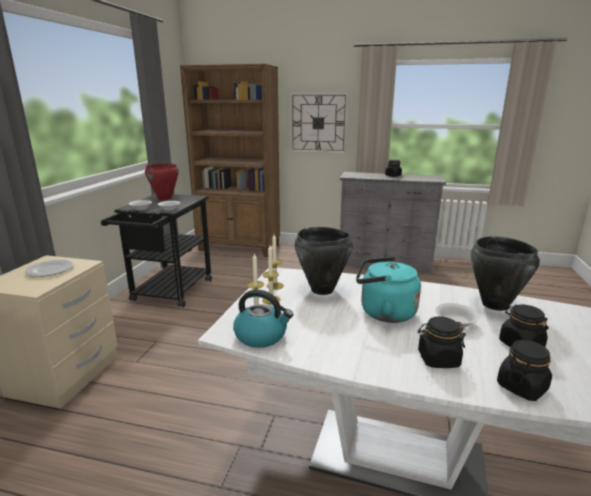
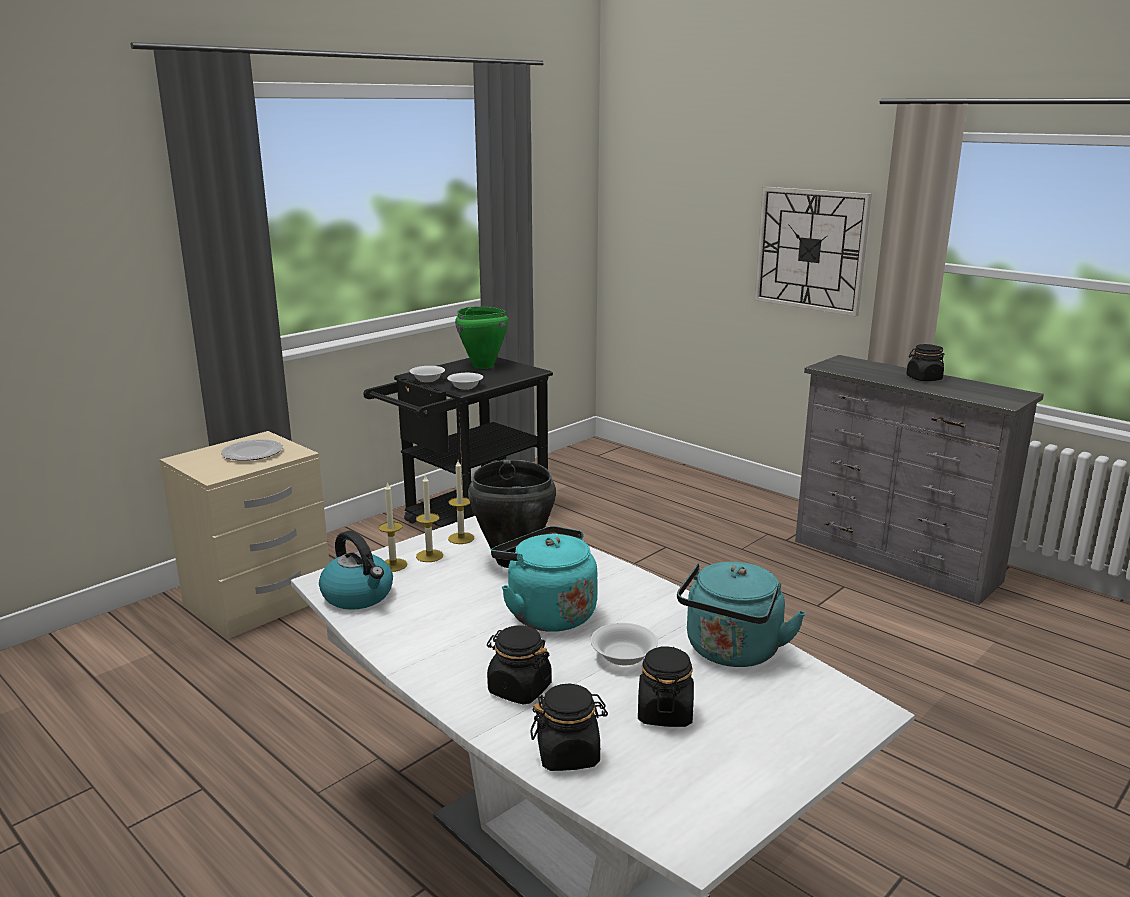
camera: 30 degrees right, 0 degrees up
(165, 198) = (483, 366): red cooking pot -> green cooking pot
(239, 248) = (643, 470): brown bookcase -> none
(494, 305) = (732, 653): black cooking pot -> turquoise kettle

